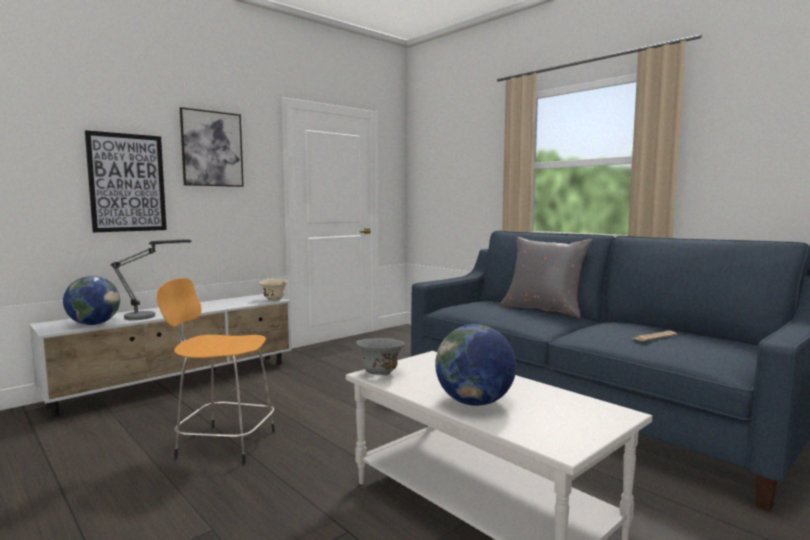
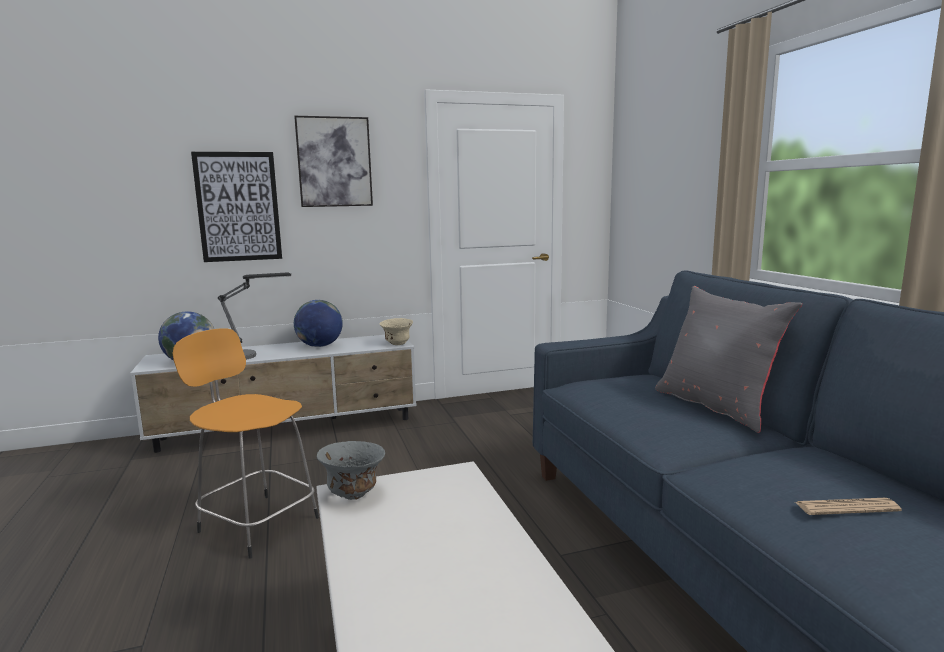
camera: 25 degrees right, 5 degrees up
(474, 402) = (398, 586): globe -> globe (319, 346)

